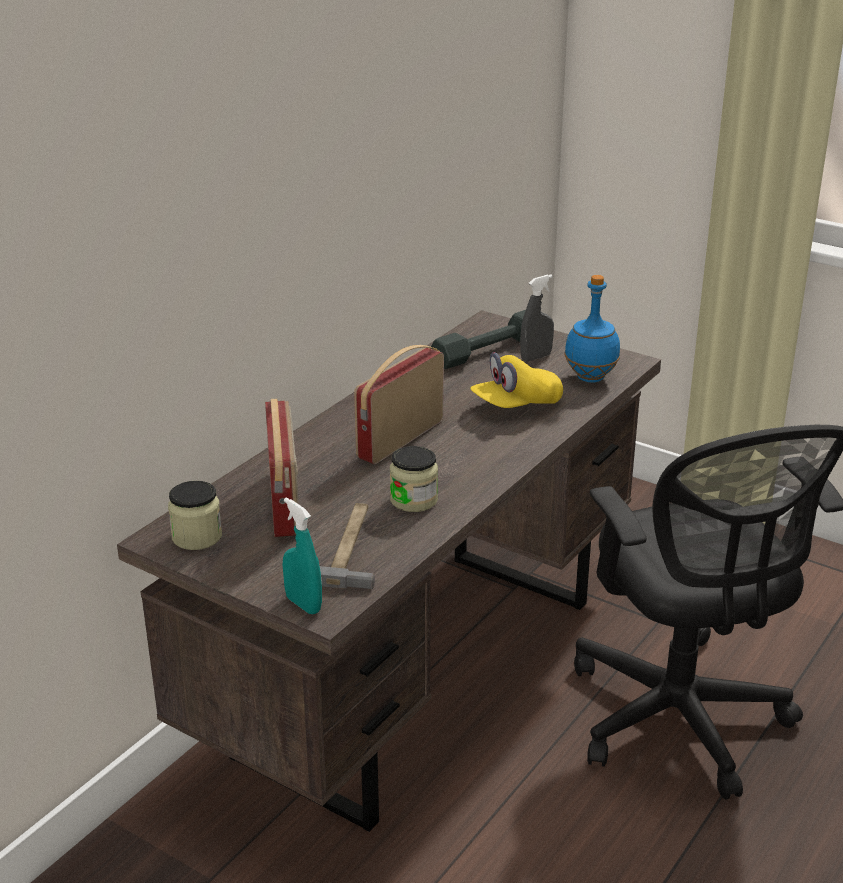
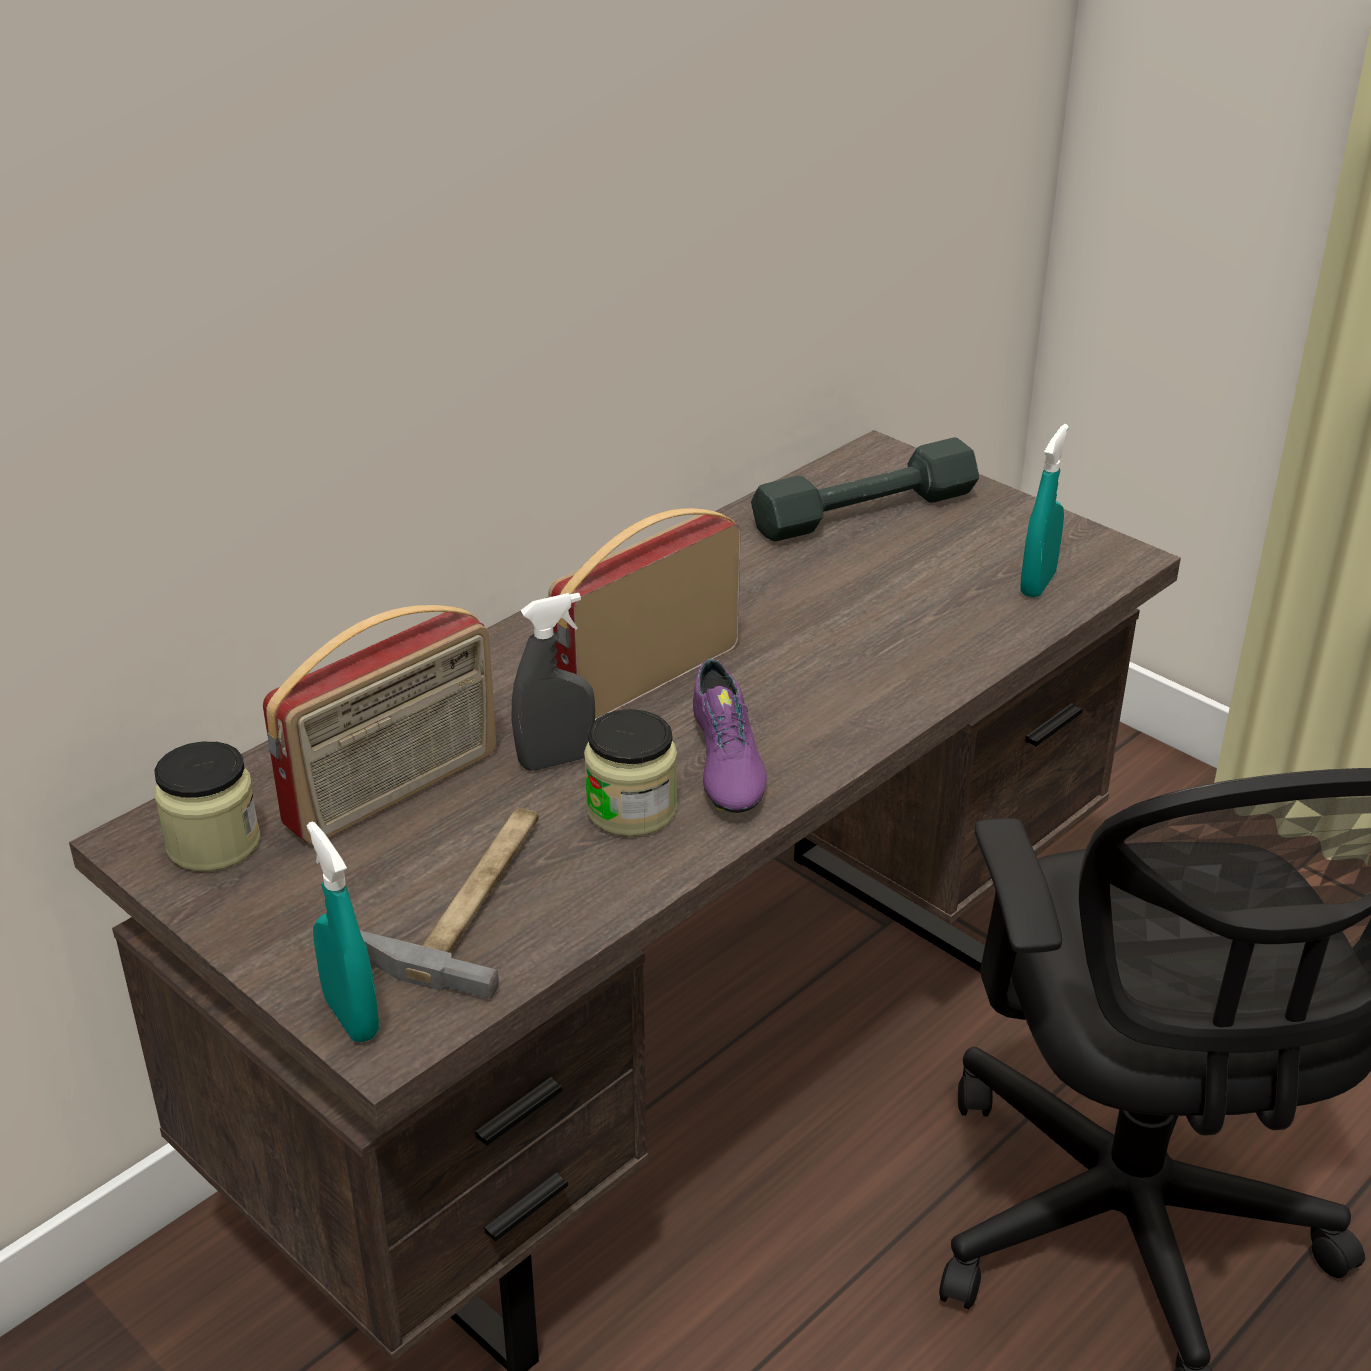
camera: 10 degrees right, 5 degrees up
(285, 504) = (395, 791): radio -> radio turned 45 degrees clockwise
(455, 475) = (725, 765): none -> purple shoe
(516, 405) = (882, 627): yellow cap -> none
(536, 357) = (946, 532): grey spray bottle -> grey spray bottle (556, 760)
(591, 378) = (1037, 584): blue bottle -> turquoise spray bottle

